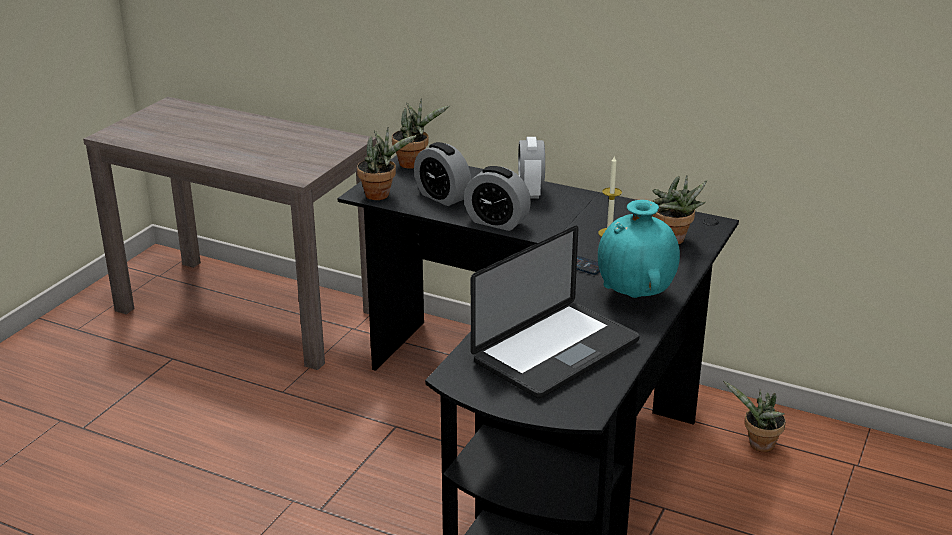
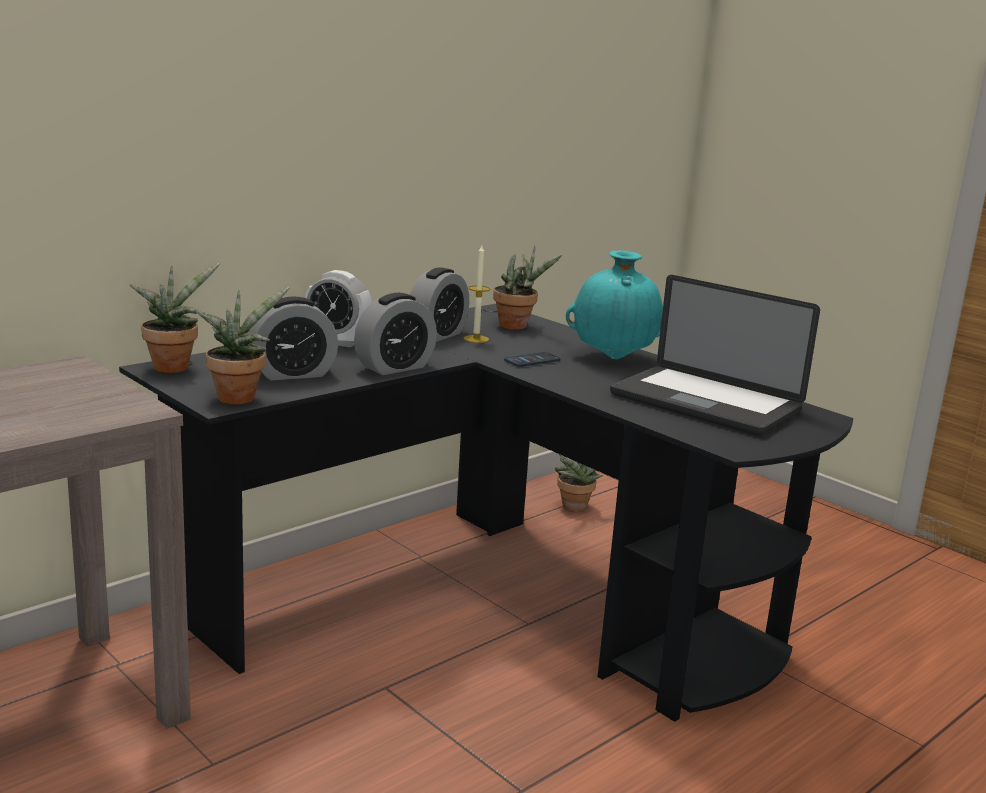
camera: 70 degrees left, 10 degrees down
(556, 351) = (705, 403): laptop -> laptop turned 150 degrees clockwise
(598, 218) = (437, 335): none -> alarm clock

